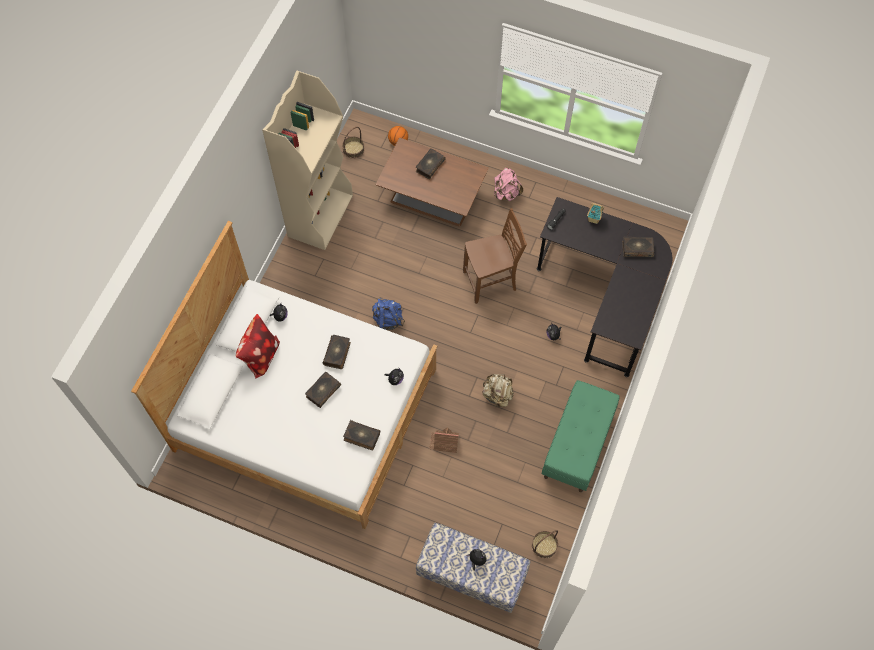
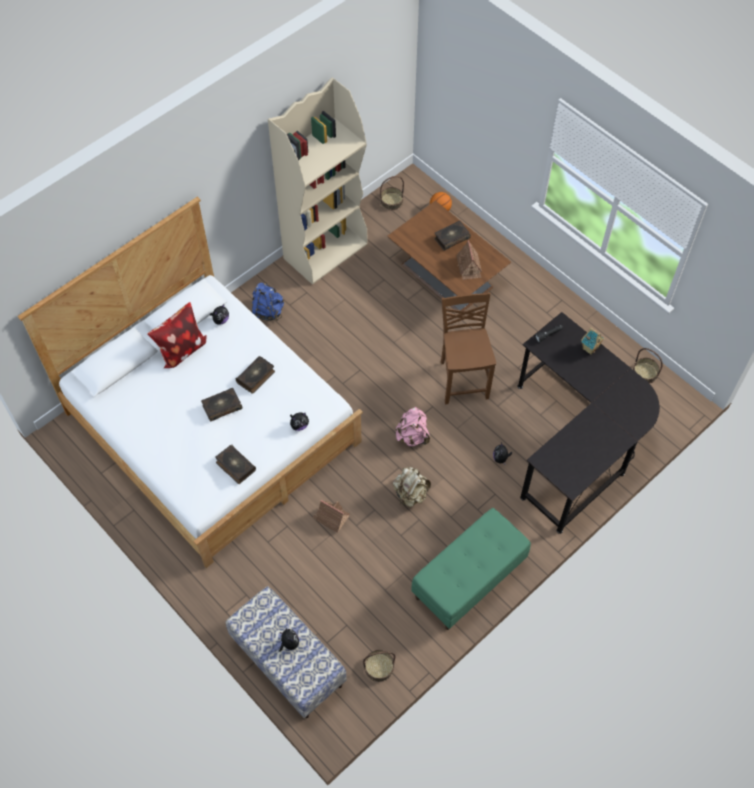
camera: 25 degrees right, 5 degrees down
(388, 320) = (338, 375): blue backpack -> blue backpack (268, 311)
(456, 185) = (469, 266): none -> toy house
(491, 282) = (463, 379): brown chair -> brown chair turned 105 degrees counterclockwise
(506, 193) = (524, 299): pink backpack -> pink backpack (412, 436)
(629, 218) = (644, 373): none -> basket
(637, 249) = (622, 396): book -> none

